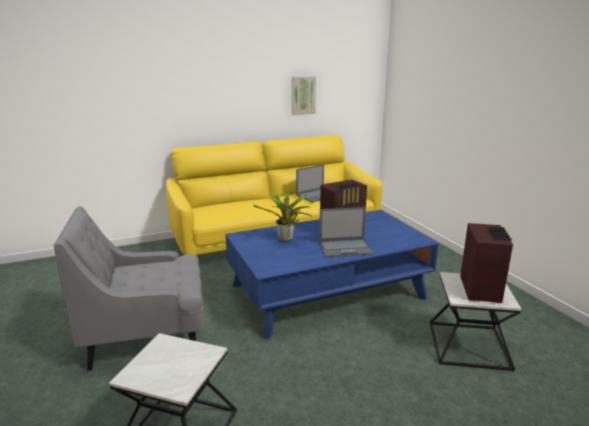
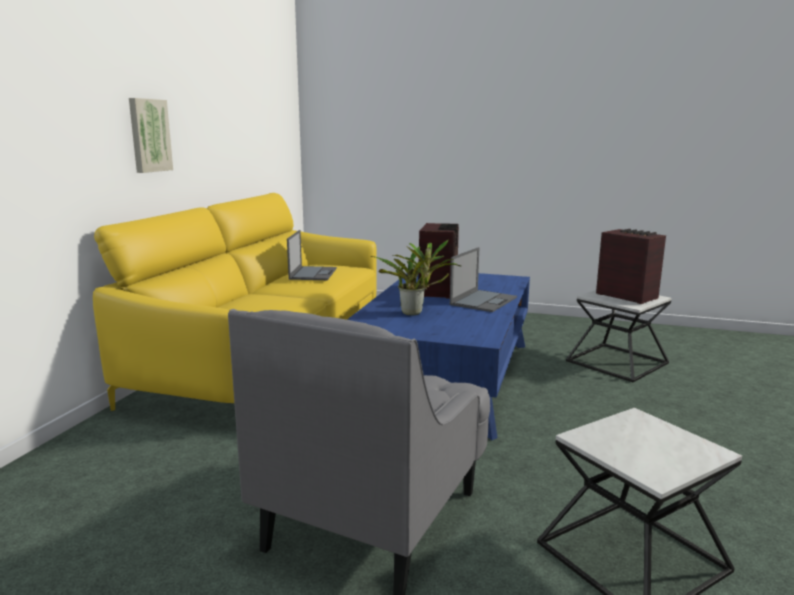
camera: 50 degrees left, 5 degrees down
(303, 95) = (235, 133): picture -> picture (149, 135)

